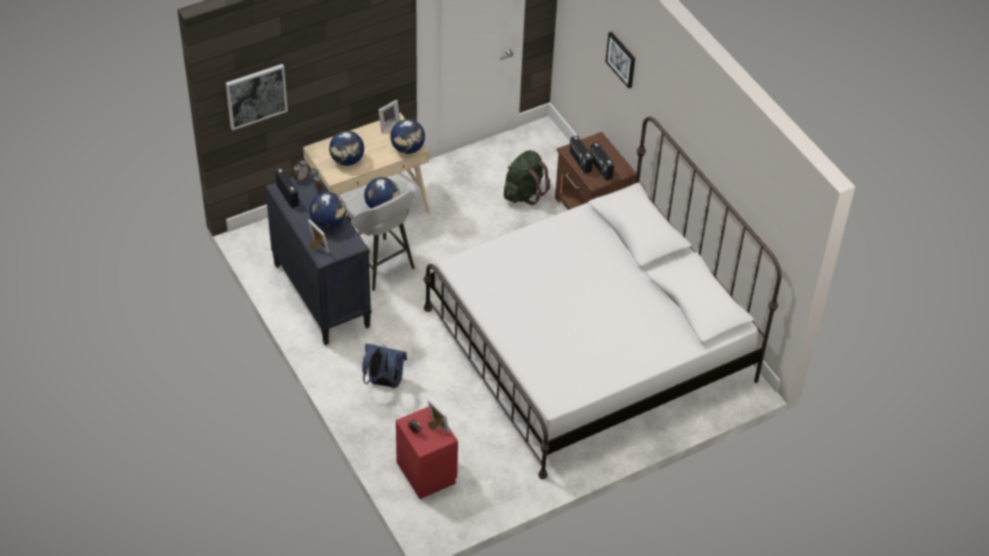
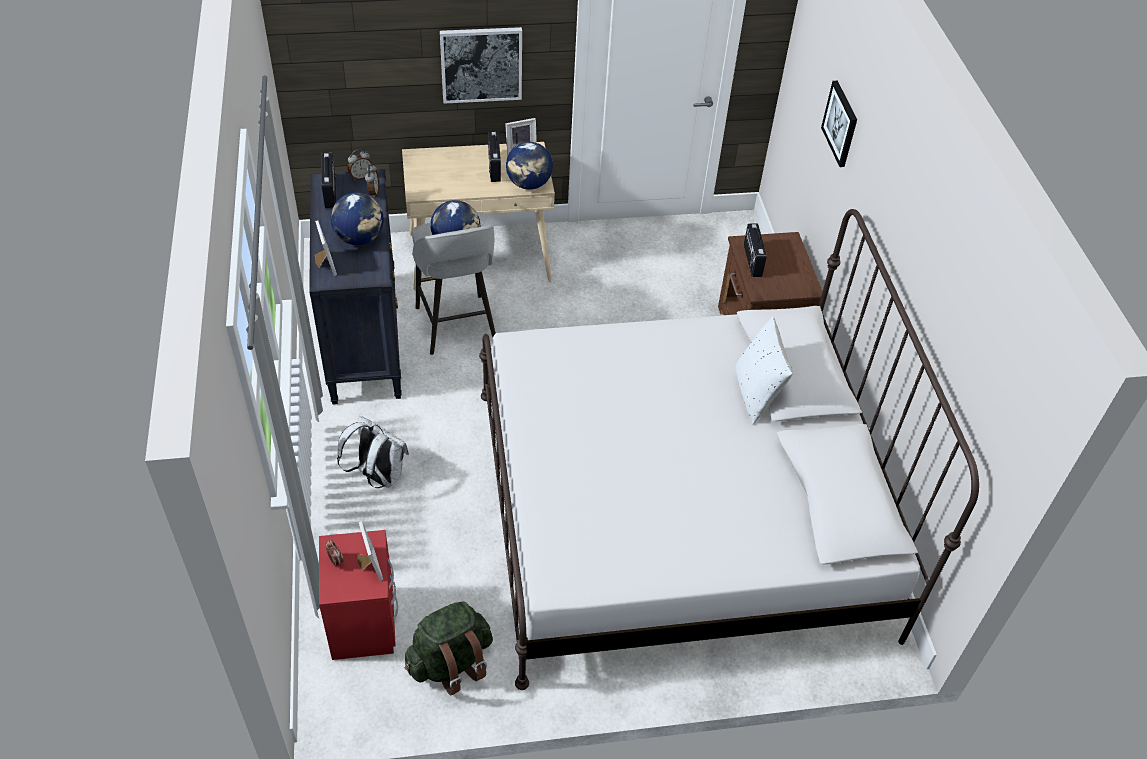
camera: 20 degrees right, 0 degrees up
(256, 95) = (333, 53): picture -> picture (481, 64)
(347, 160) = (445, 178): globe -> none
(384, 382) = (378, 476): blue backpack -> white backpack
(524, 193) = (681, 290): green backpack -> green backpack (450, 663)
(600, 168) = (776, 276): radio -> radio (494, 167)
(622, 252) = (756, 394): none -> white pillow

